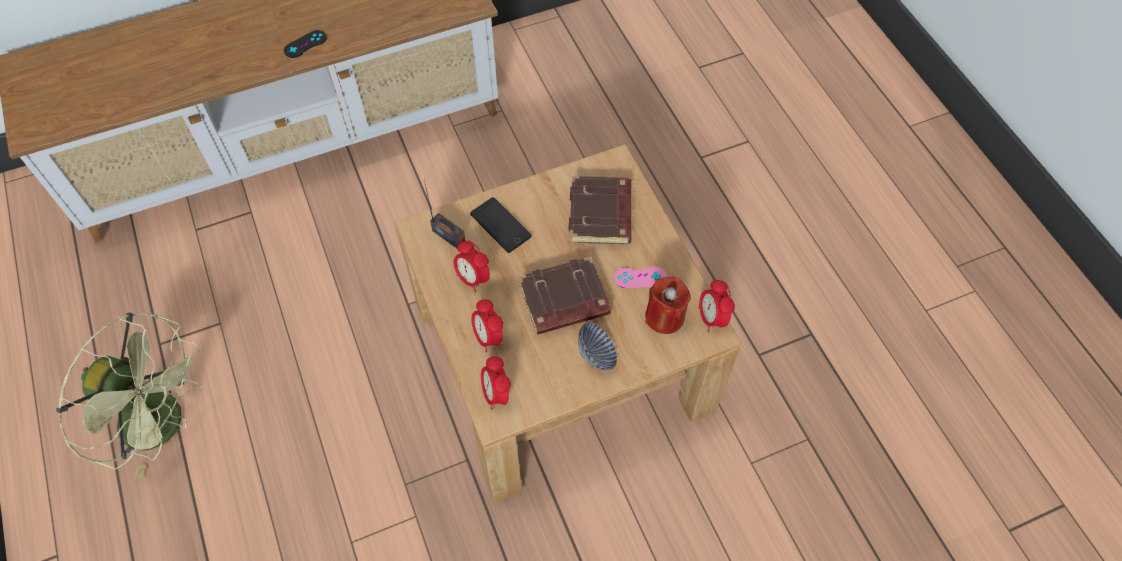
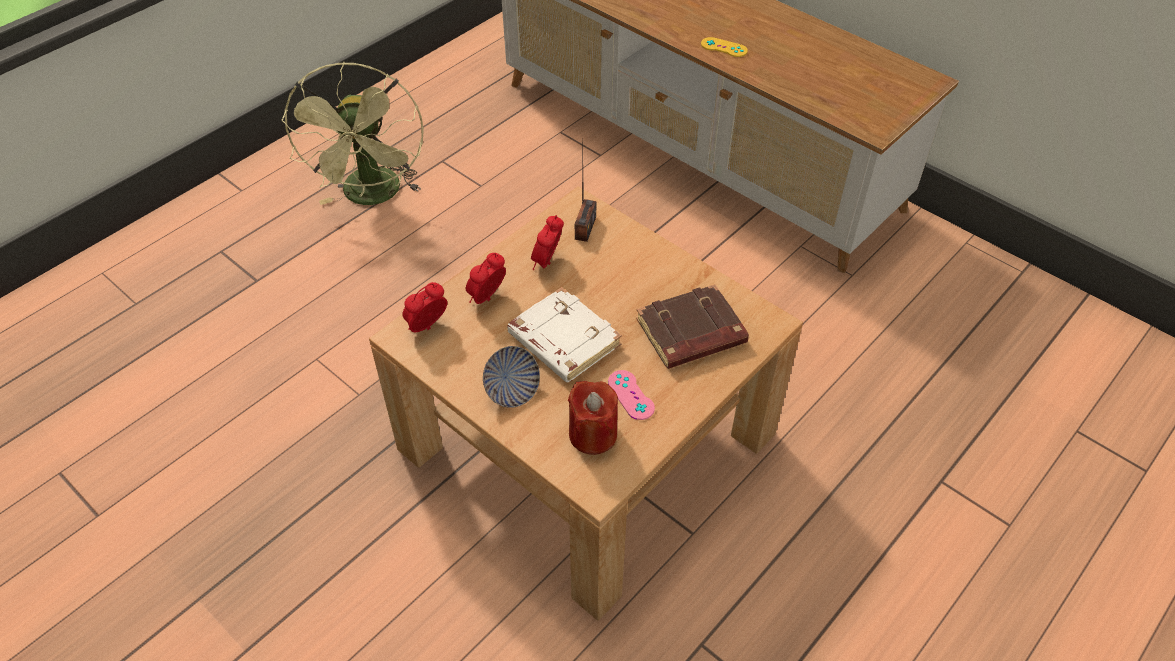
camera: 65 degrees right, 10 degrees down
(305, 44) = (724, 47): black game controller -> yellow game controller
(500, 225) = (623, 259): phone -> none
(563, 301) = (562, 340): brown book -> white book
(712, 318) = (617, 480): alarm clock -> none

